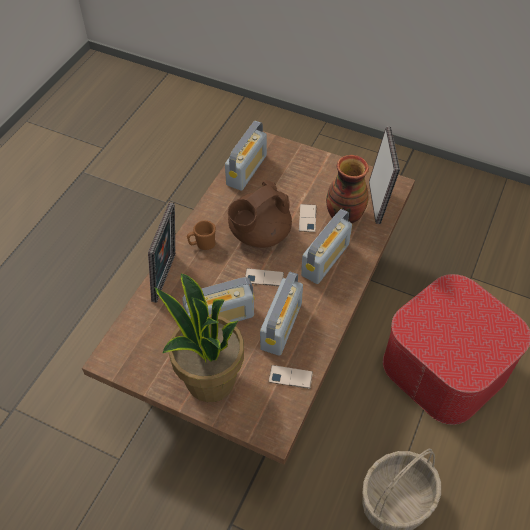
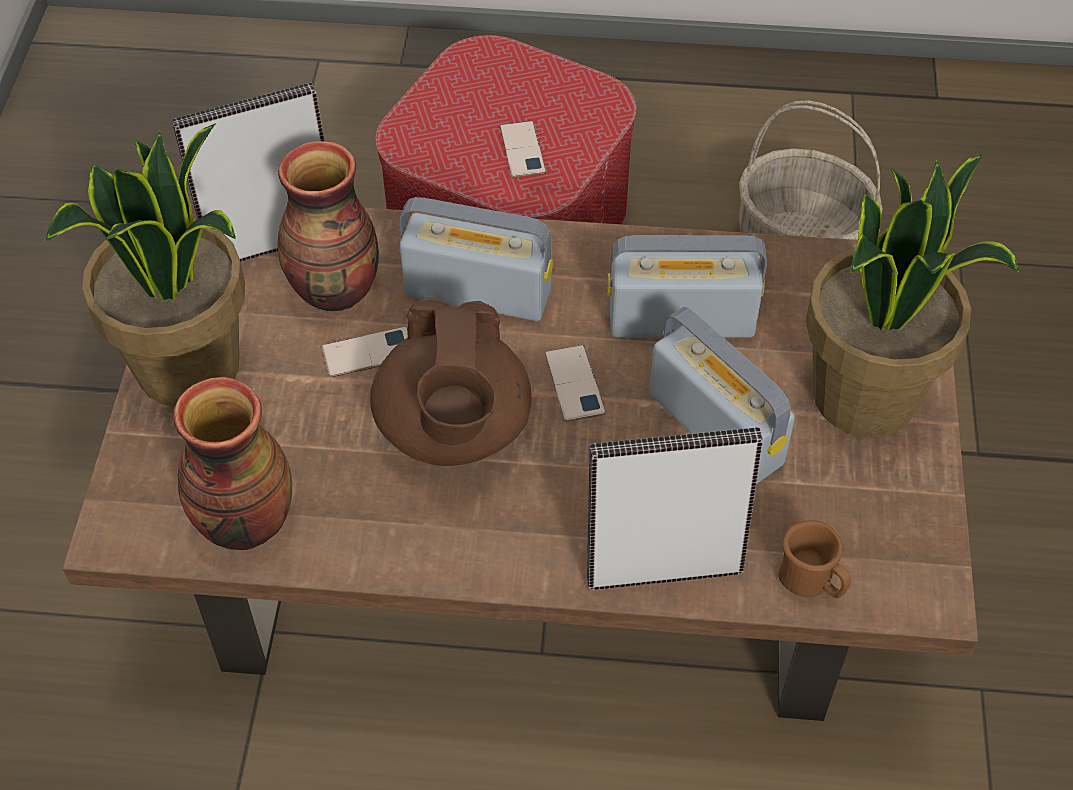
camera: 110 degrees left, 0 degrees up
(202, 244) = (531, 532): brown mug -> brown mug (811, 583)
(246, 170) = (243, 522): radio -> vase
(259, 234) = (454, 430): brown teapot -> brown teapot turned 60 degrees clockwise
(290, 377) = (785, 277): phone -> phone (522, 150)
(321, 168) = (190, 368): none -> potted plant

